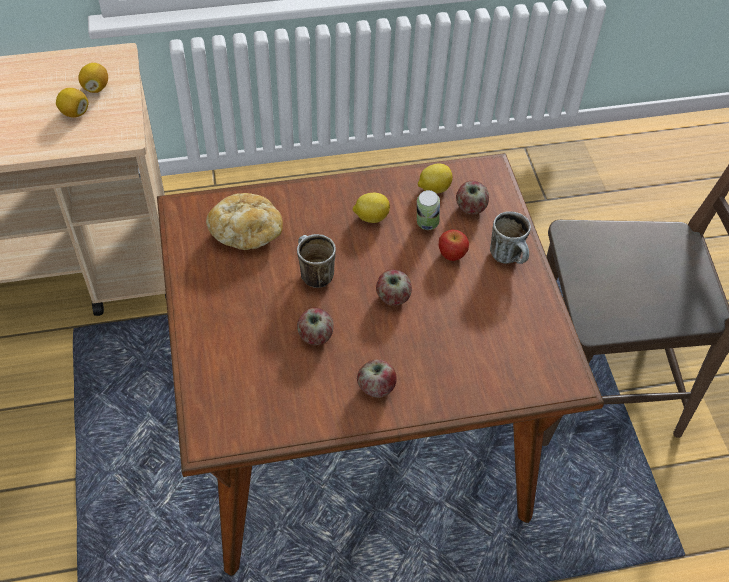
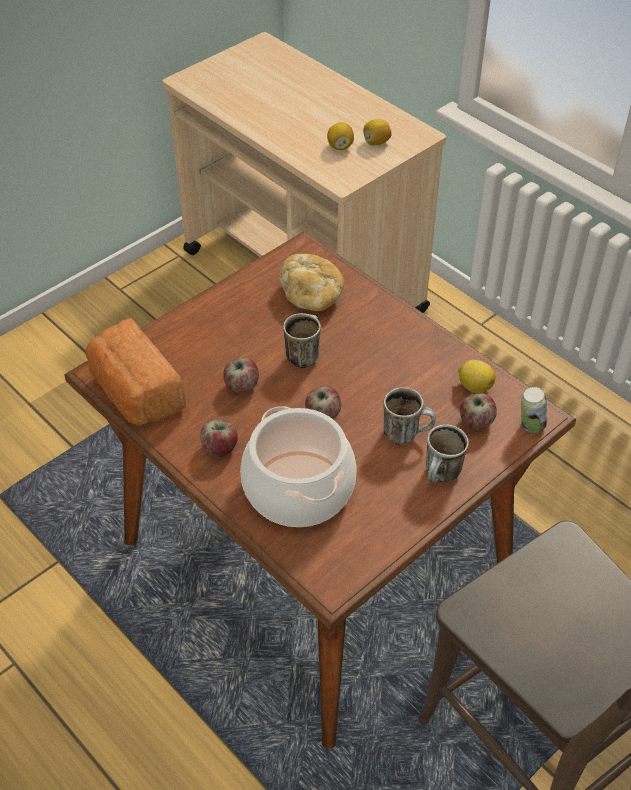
camera: 60 degrees right, 5 degrees down
(259, 421) = (135, 393): none -> bread
(371, 217) = (399, 360): lemon -> none
(426, 225) = (425, 401): can -> can (530, 426)
(451, 255) = (407, 433): apple -> mug
(459, 354) = (298, 488): none -> cooking pot

